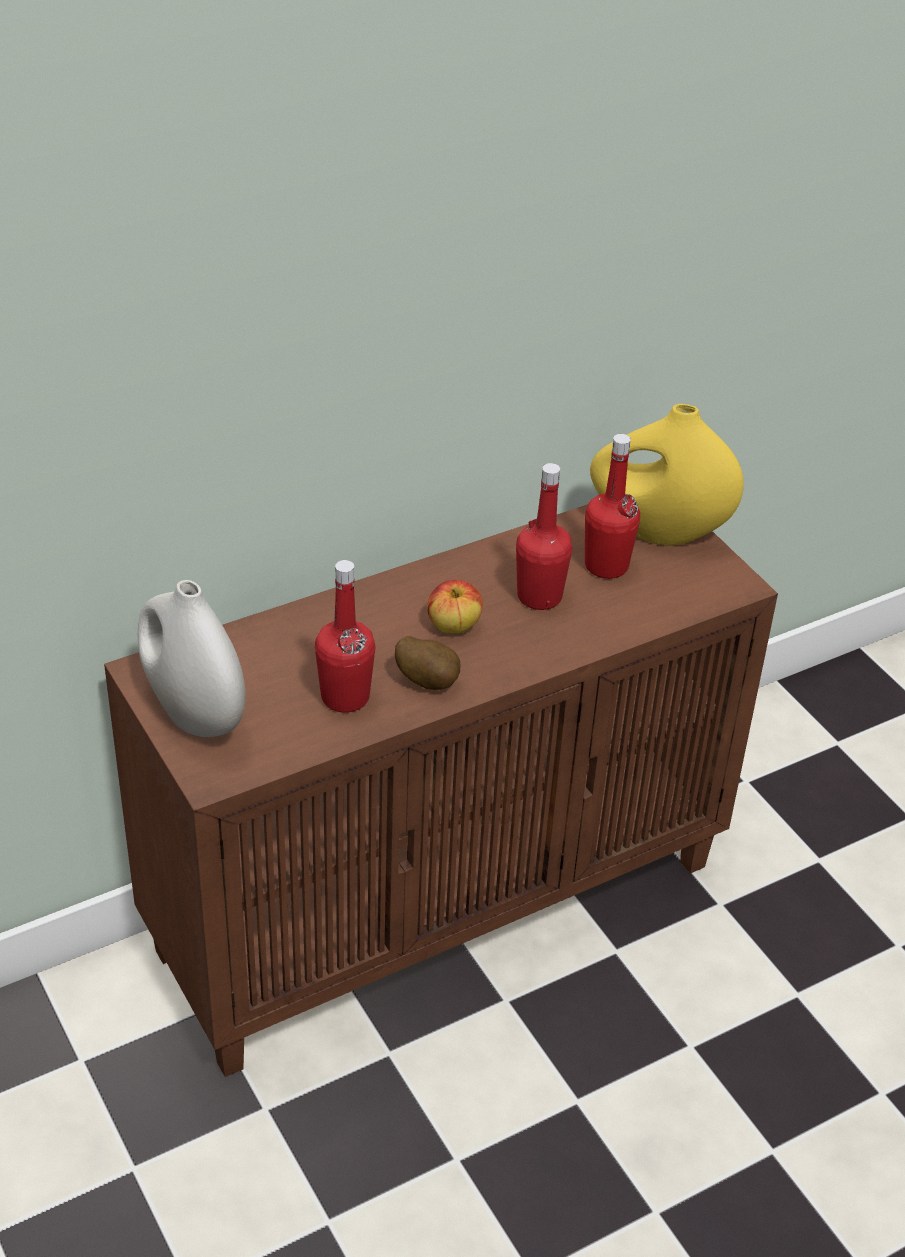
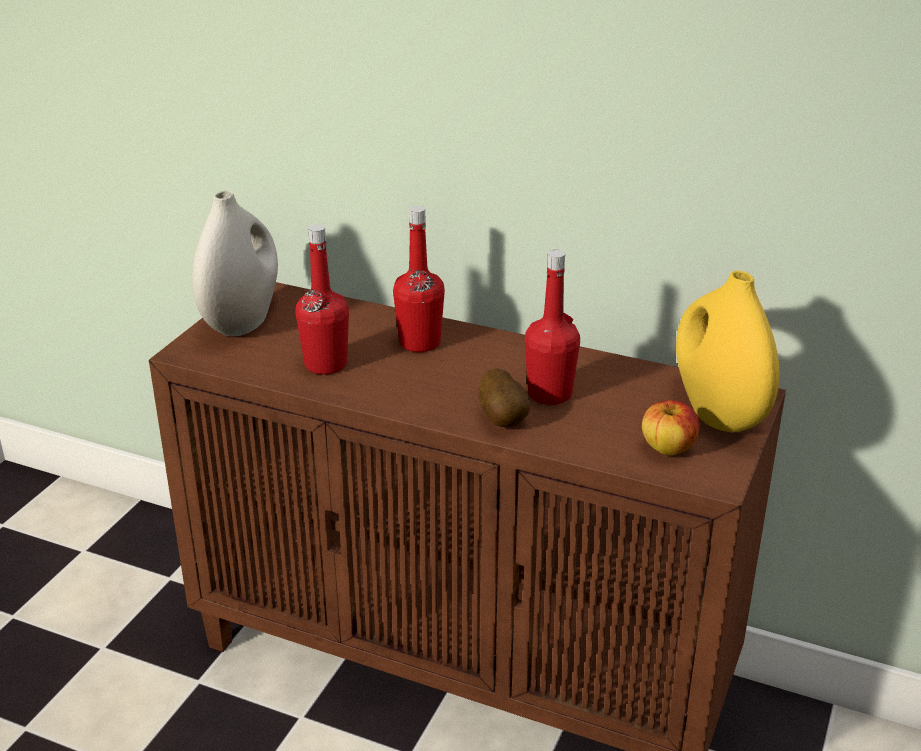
camera: 55 degrees right, 10 degrees down
(428, 681) = (386, 388): potato -> potato (504, 420)
(454, 626) = (461, 374): apple -> apple (668, 449)
(606, 566) = (634, 408): red bottle -> red bottle (419, 343)

